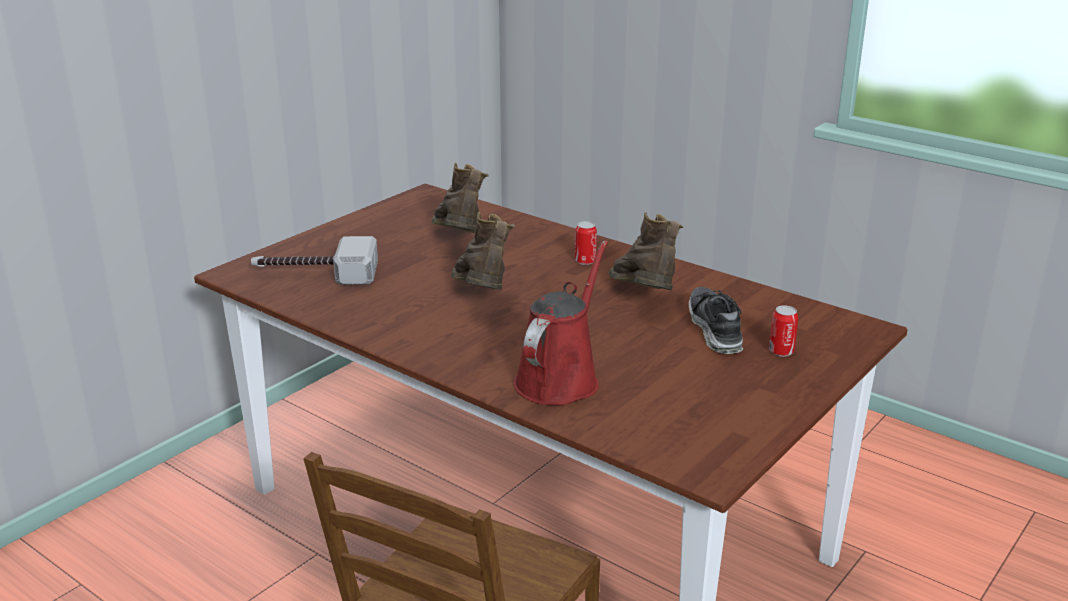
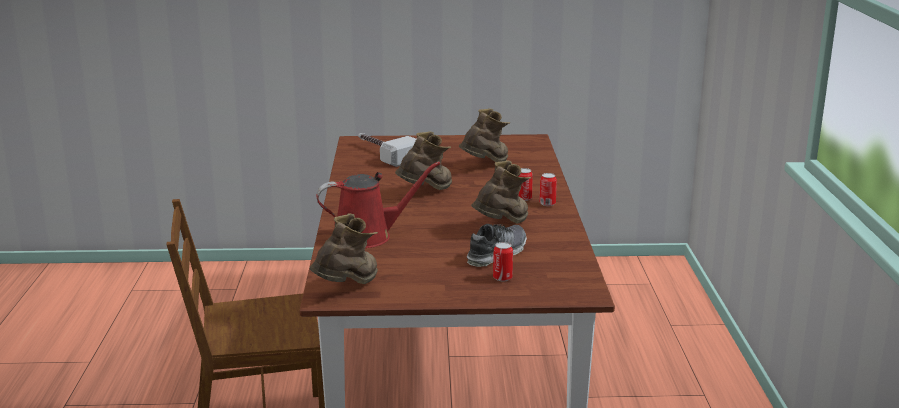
camera: 50 degrees right, 5 degrees down
(617, 256) = (547, 203): none -> can
(699, 447) = (348, 287): none -> brown boot

